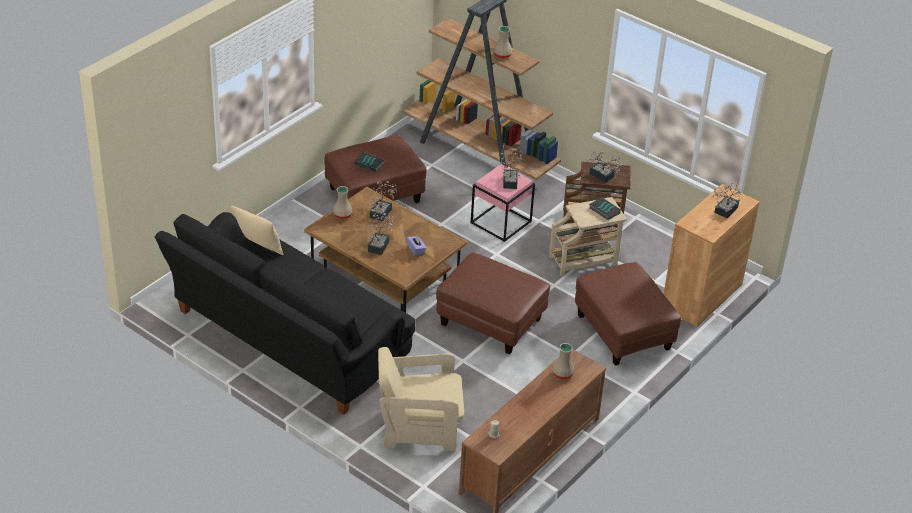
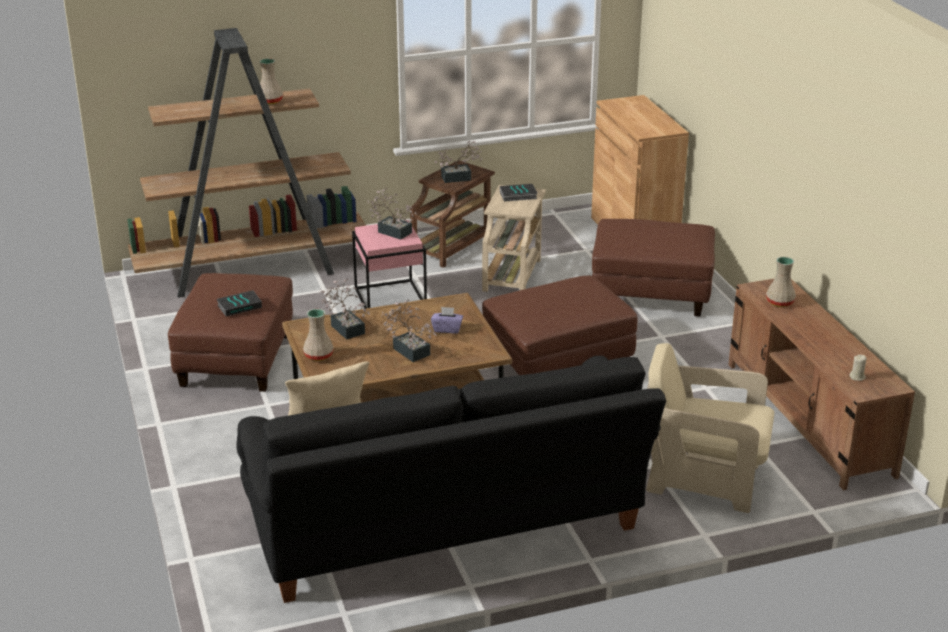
camera: 55 degrees left, 10 degrees down
(419, 428) = (704, 478): beige armchair -> beige armchair turned 75 degrees clockwise
(724, 211) = (643, 112): potted plant -> none

